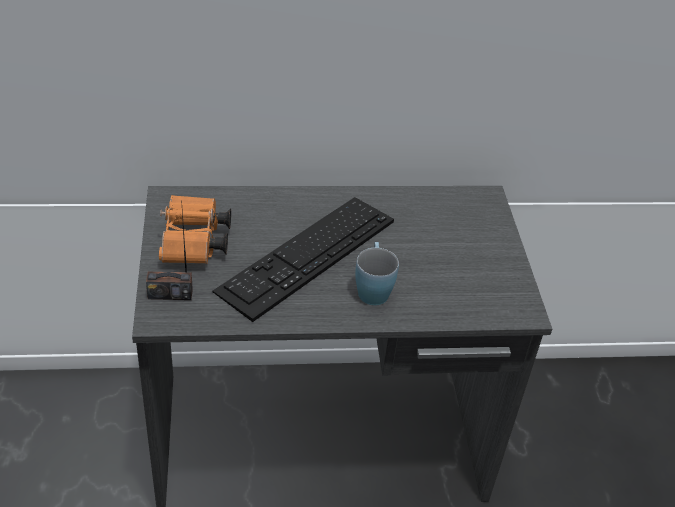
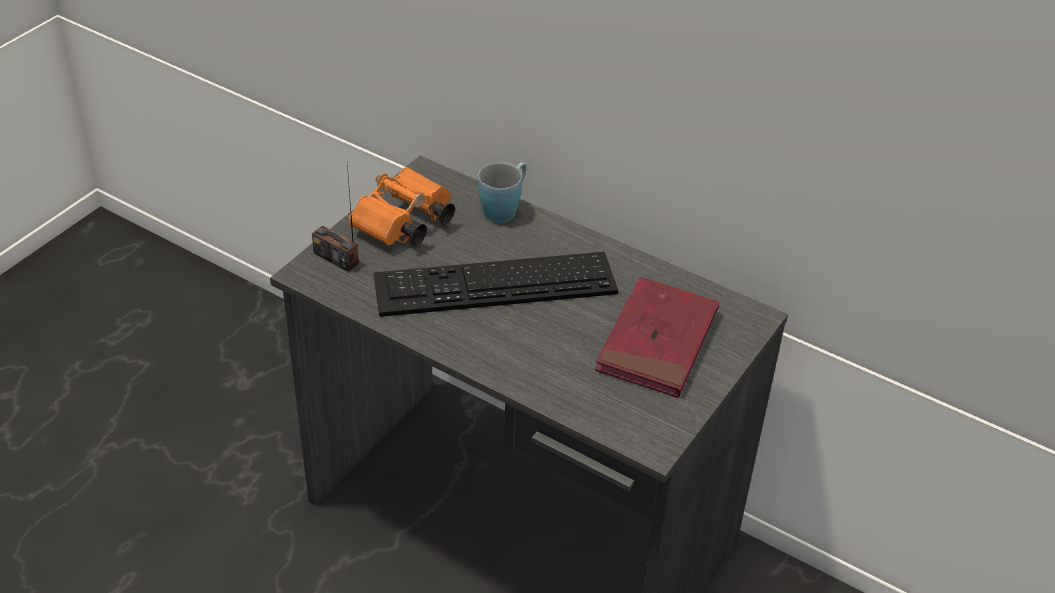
camera: 40 degrees right, 0 degrees up
(373, 288) = (523, 344): blue mug -> blue mug (504, 208)
(452, 242) = (657, 342): none -> red book

